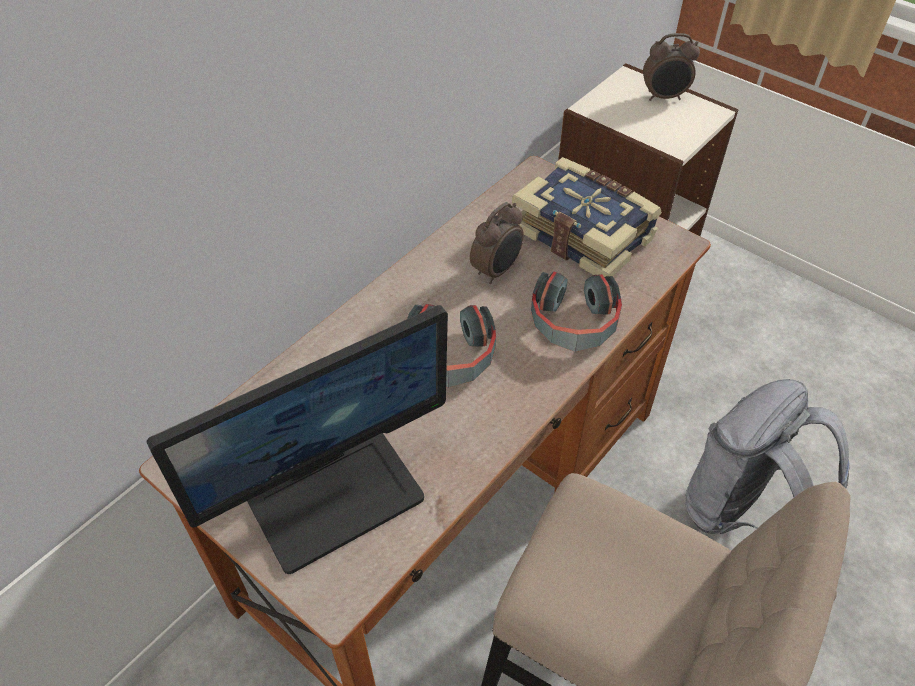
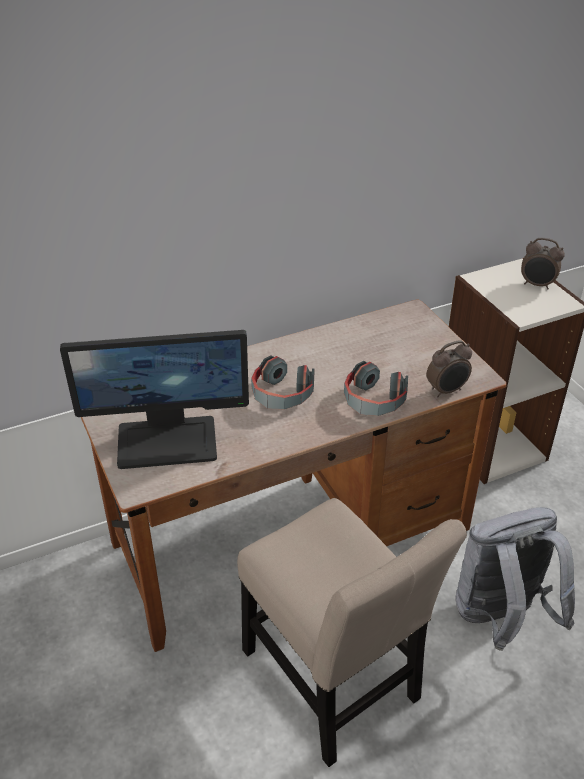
camera: 25 degrees right, 10 degrees down
(497, 271) = (344, 358): alarm clock -> alarm clock (447, 391)
(584, 233) = (419, 353): book -> none

